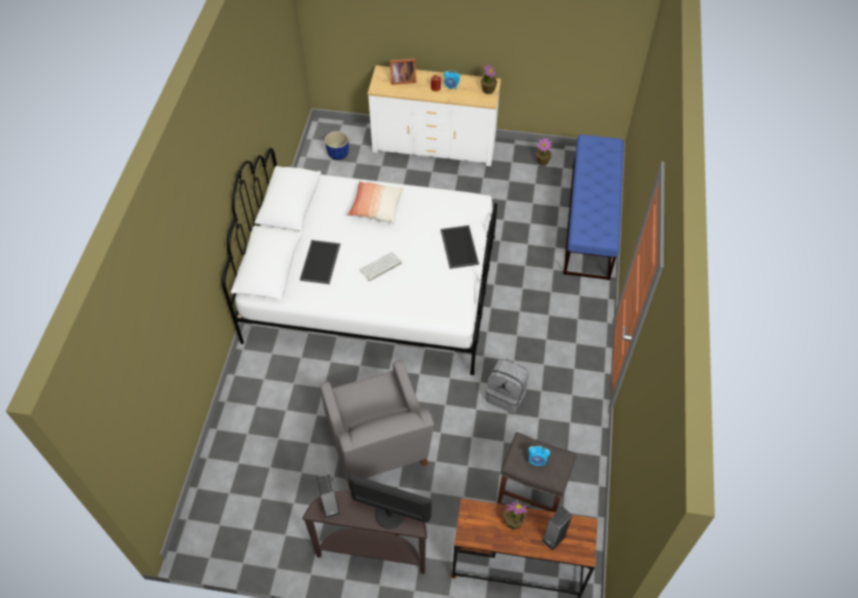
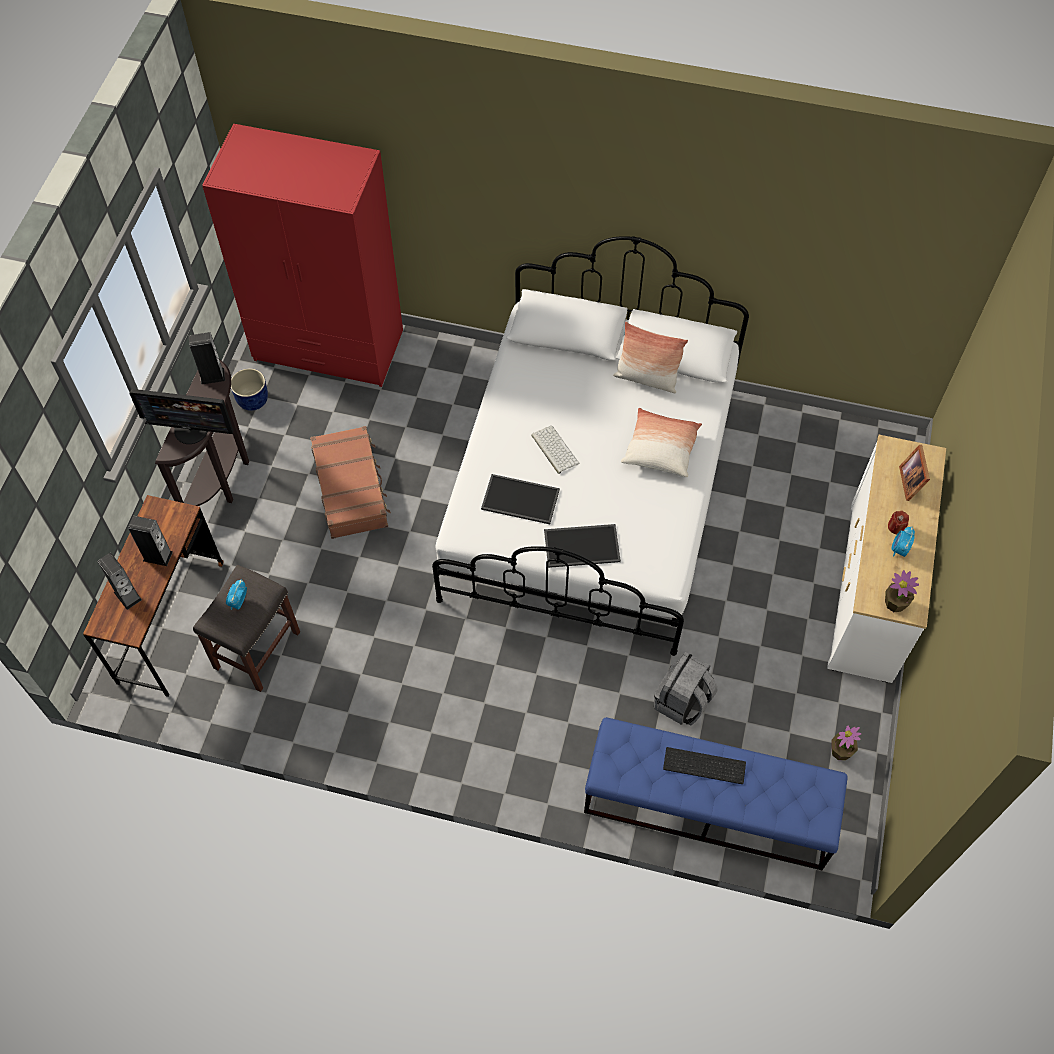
camera: 95 degrees right, 5 degrees up
(230, 486) = (329, 346): none -> red wardrobe
(315, 217) = (646, 378): none -> pillow
(321, 262) = (567, 384): tray -> tray (519, 500)
(338, 154) = (847, 459): blue planter -> blue planter (252, 400)
(378, 447) = (351, 488): grey armchair -> brown suitcase
(390, 513) = (191, 430): monitor -> monitor turned 75 degrees clockwise
(506, 395) = (401, 639): grey backpack -> grey backpack (682, 702)
(513, 521) = (157, 556): potted plant -> speaker
(591, 194) = (703, 767): none -> keyboard

